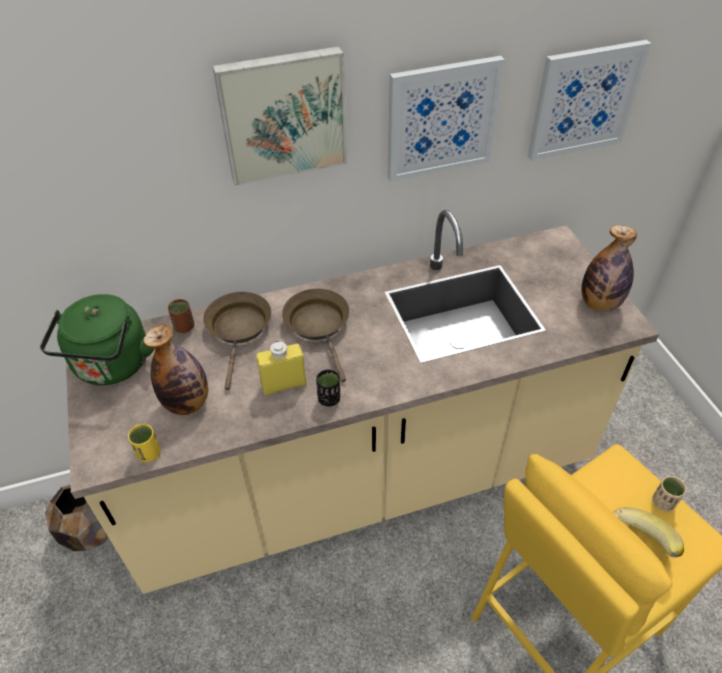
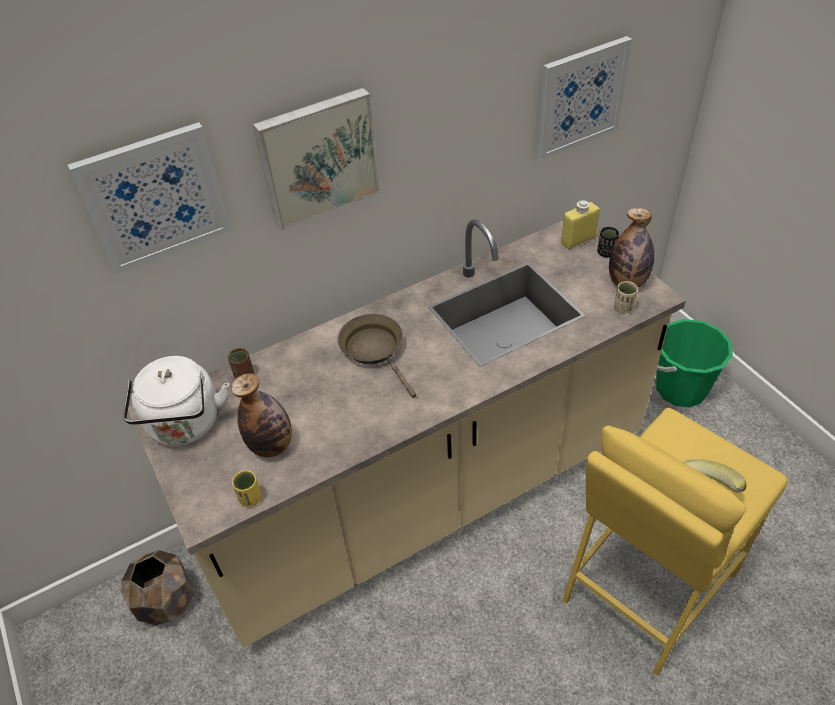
camera: 10 degrees left, 0 degrees up
(112, 367) = (185, 426): green kettle -> white kettle
(239, 330) = (299, 368): brown frying pan -> none
(284, 384) = (358, 410): yellow bottle -> yellow bottle (578, 240)
(329, 399) = (405, 415): black cup -> black cup (606, 253)
(441, 119) = (458, 136): picture -> picture (154, 198)
(645, 423) = (681, 388): none -> green bucket
(663, 503) = (719, 450): beige cup -> beige cup (623, 308)

